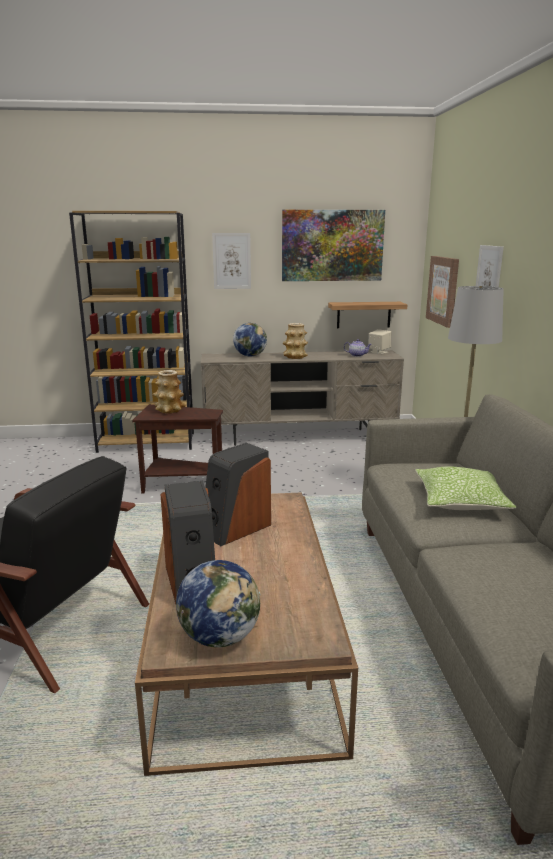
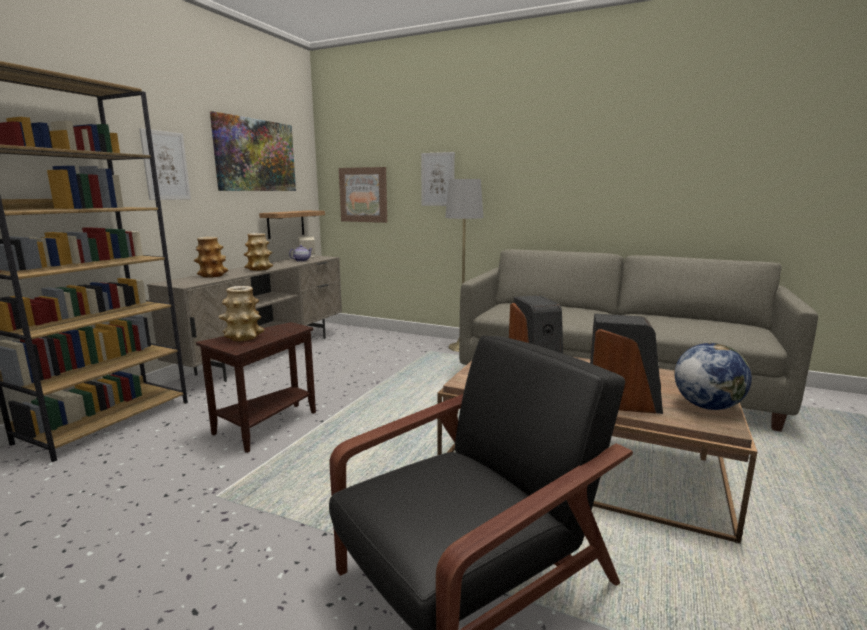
camera: 60 degrees left, 5 degrees down
(250, 356) = (212, 275): globe -> vase
(460, 501) = (567, 312): pillow -> none

